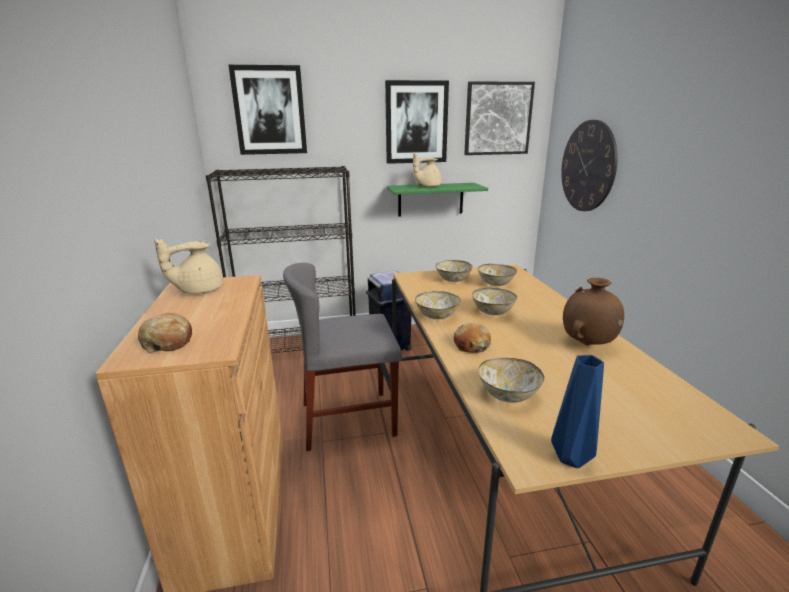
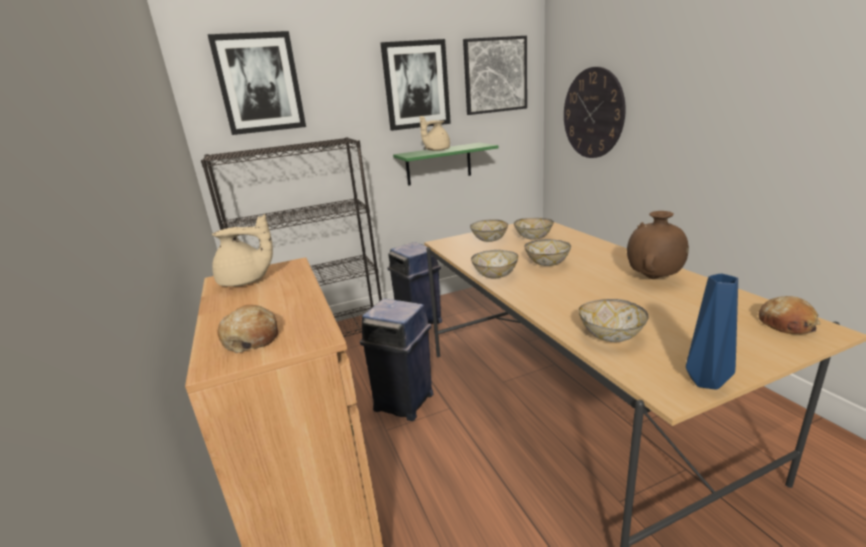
camera: 10 degrees left, 0 degrees up
(198, 290) = (246, 282): beige teapot -> beige teapot turned 135 degrees counterclockwise
(348, 419) = (405, 402): grey chair -> blue trash can
(471, 345) = (546, 296): bread -> bread (786, 324)

